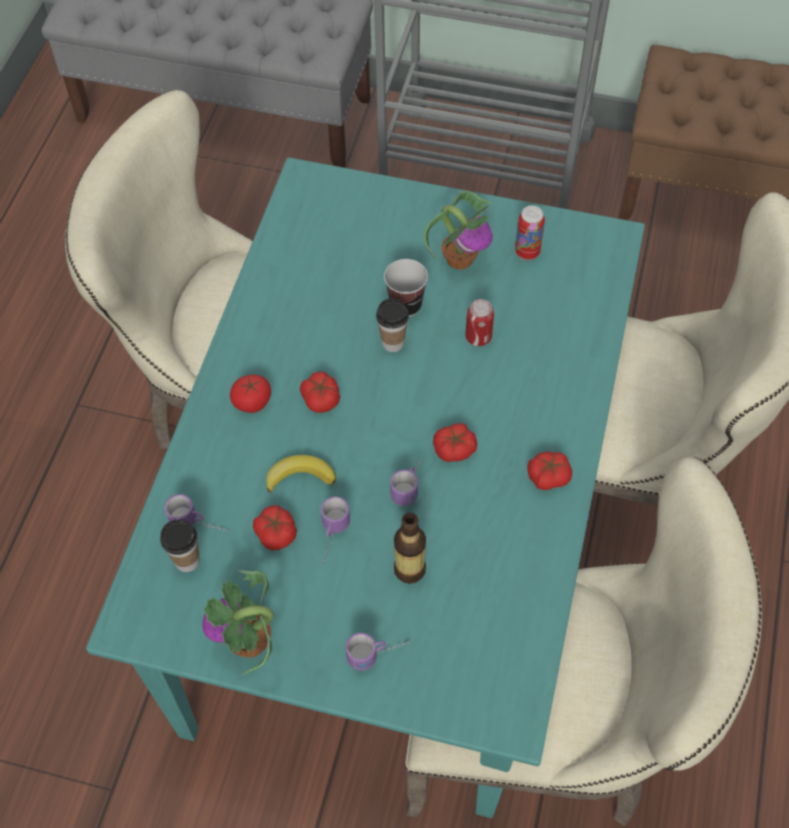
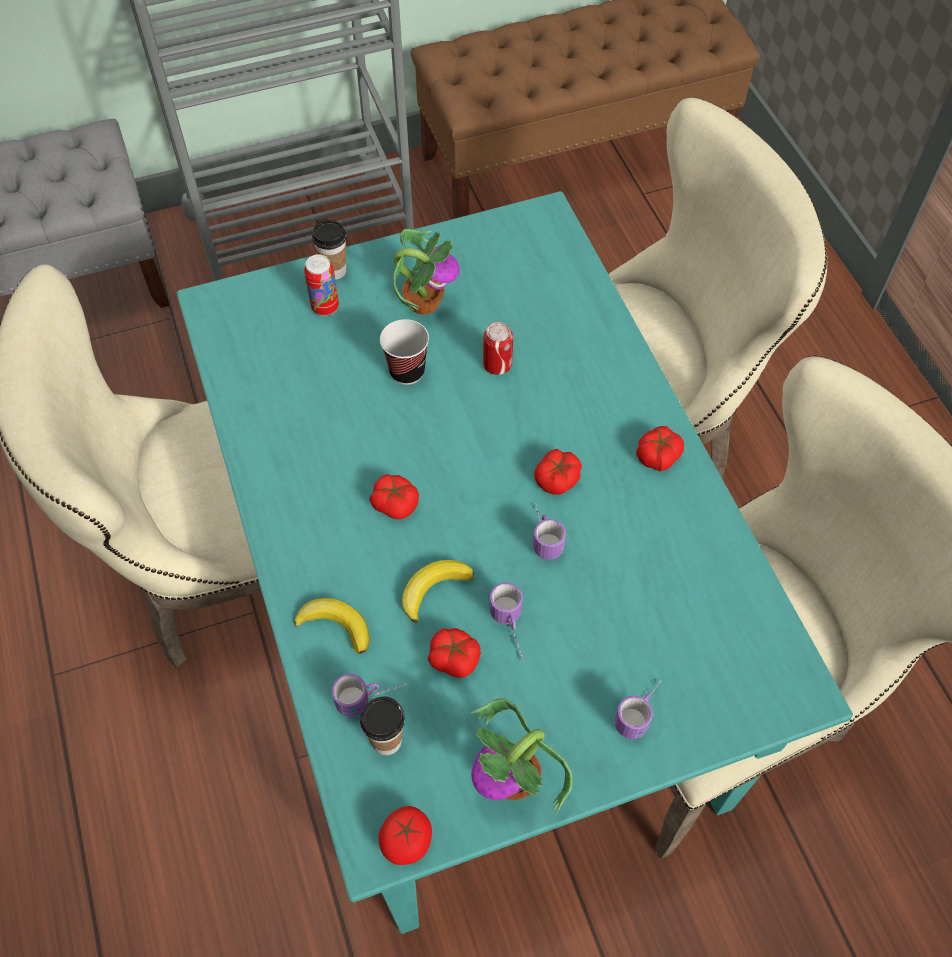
camera: 35 degrees left, 0 degrees up
(214, 461) = (336, 625): none -> banana
(252, 401) = (328, 545): tomato -> tomato (407, 841)
(393, 343) = (422, 413): cup -> cup (334, 271)
(409, 570) = (606, 614): bottle -> none
(527, 252) = (480, 266): can -> can (325, 307)

